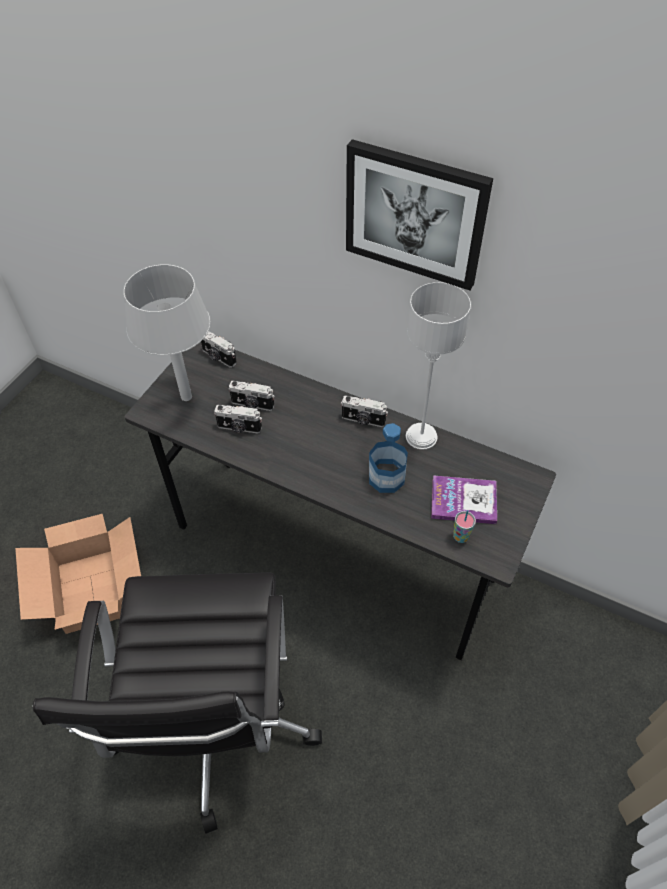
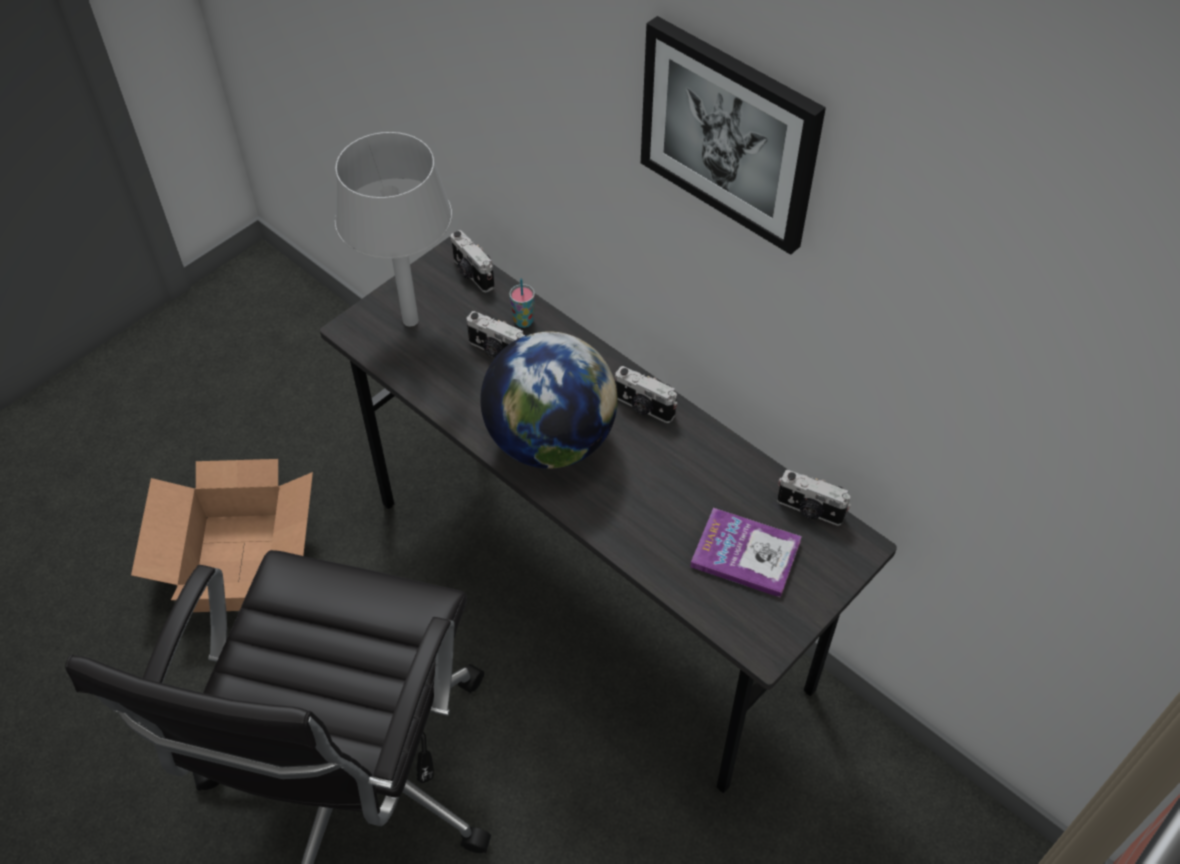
camera: 15 degrees right, 0 degrees up
(239, 428) = (467, 380): camera -> camera (809, 510)
(309, 456) = (550, 440): none -> globe
(386, 478) = (647, 496): bottle -> none
(420, 437) = (717, 449): grey table lamp -> none
(461, 537) = (723, 603): cup -> cup (523, 321)

